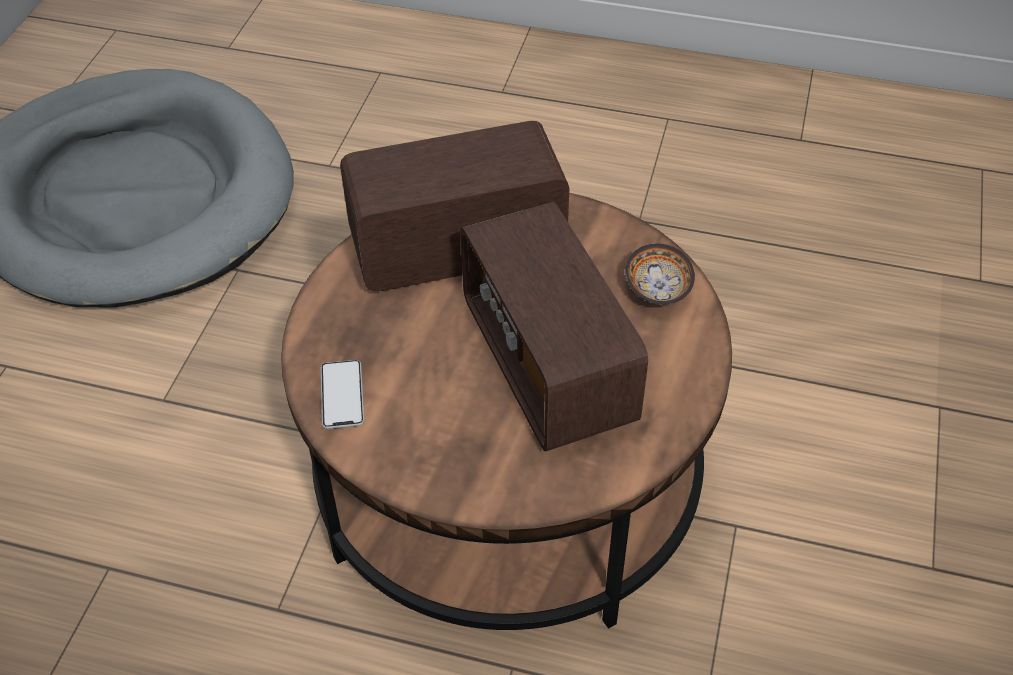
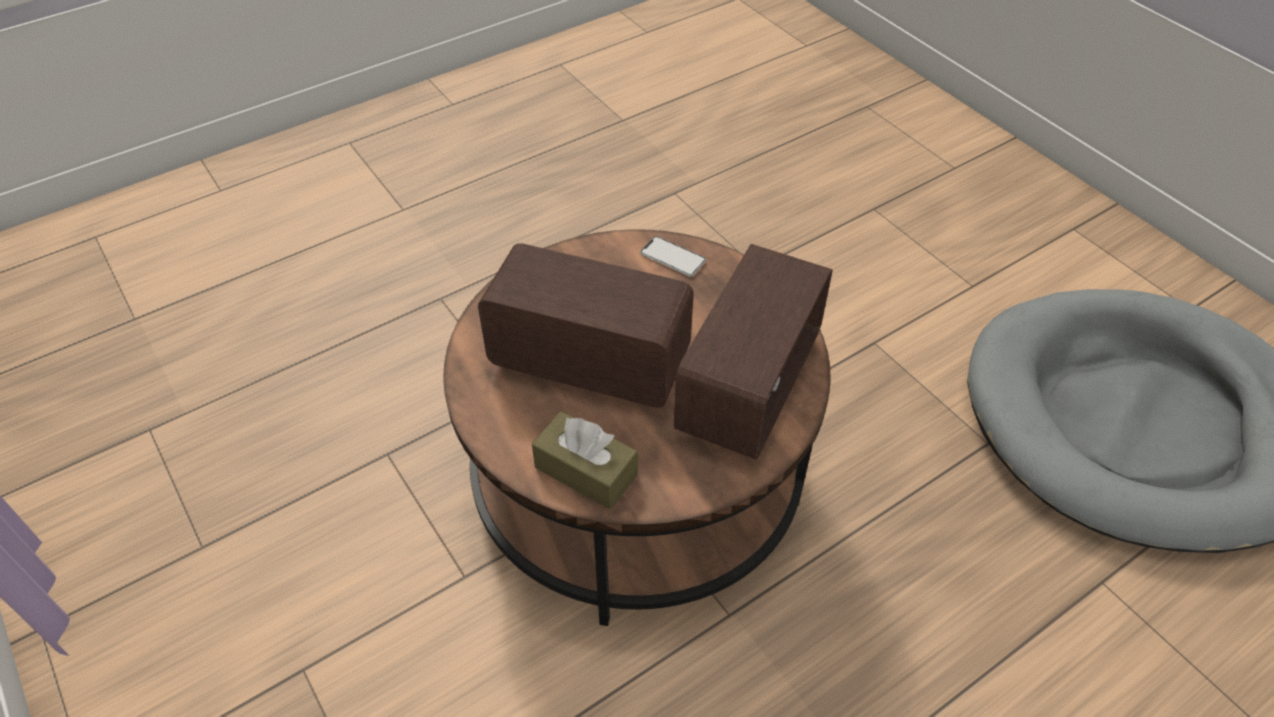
camera: 130 degrees right, 0 degrees up
(657, 289) = (586, 471): bowl -> brown tissue box

